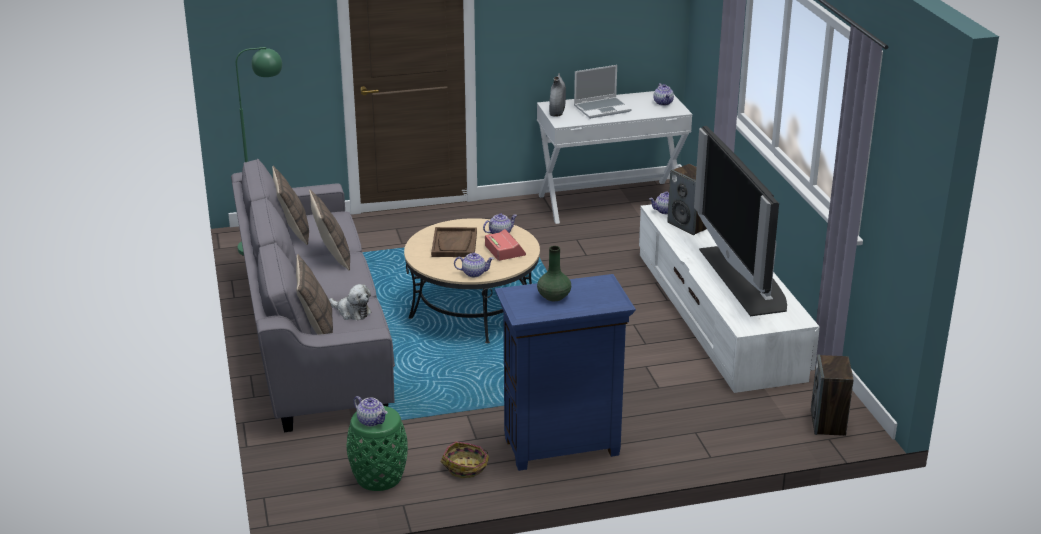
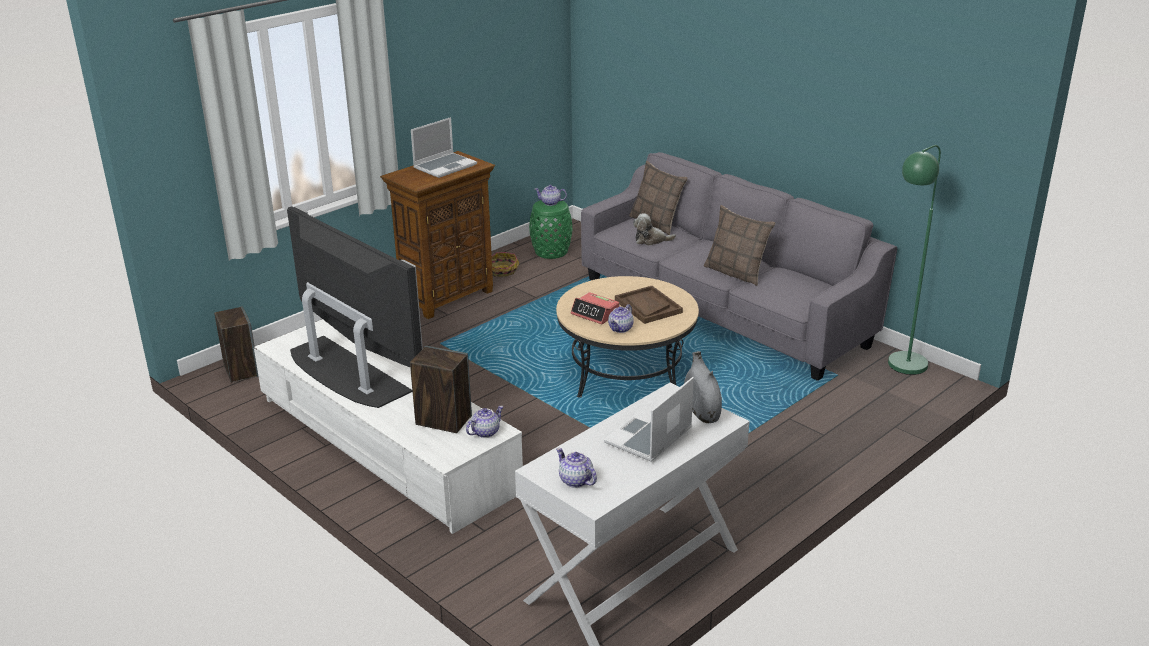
camera: 150 degrees right, 0 degrees up
(293, 232) = (804, 279): pillow -> none
(474, 273) = (596, 287): teapot -> none
(553, 297) = (445, 166): green vase -> laptop
(560, 448) = (447, 297): blue cabinet -> brown cabinet

